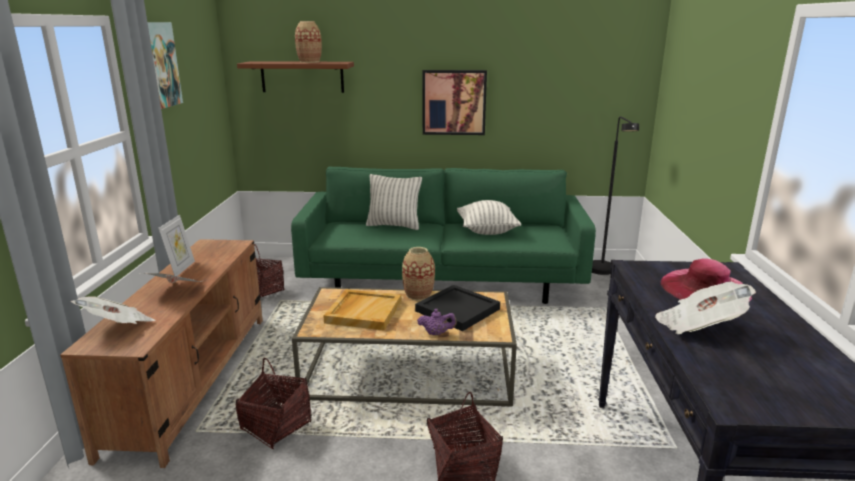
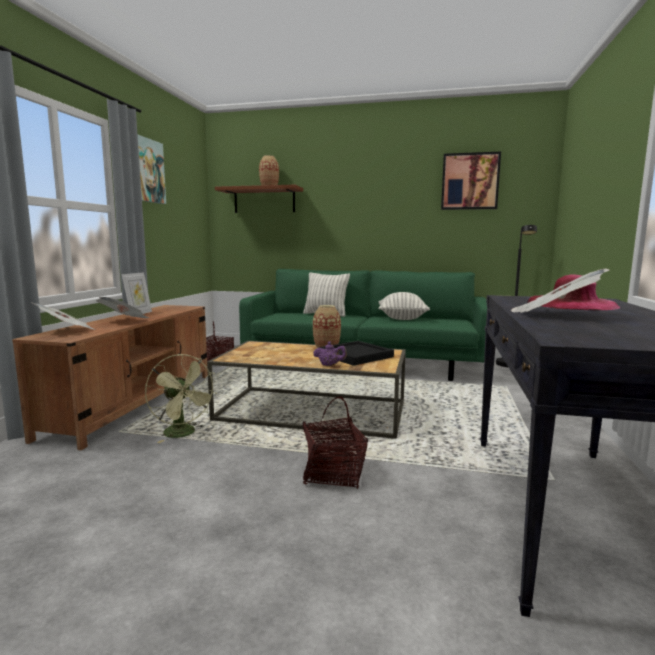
camera: 10 degrees right, 10 degrees down
(276, 426) = (184, 434): basket -> green fan
(363, 312) = (275, 352): beige tray -> none
(454, 102) = (381, 218): picture -> picture (470, 181)

